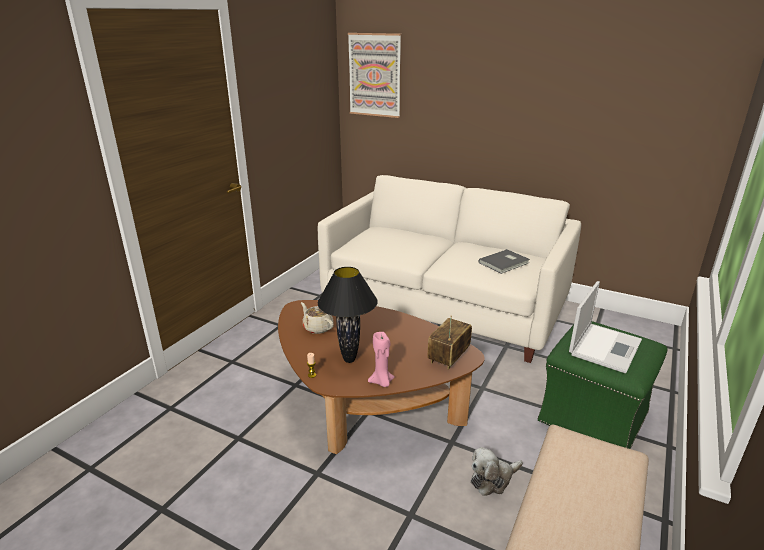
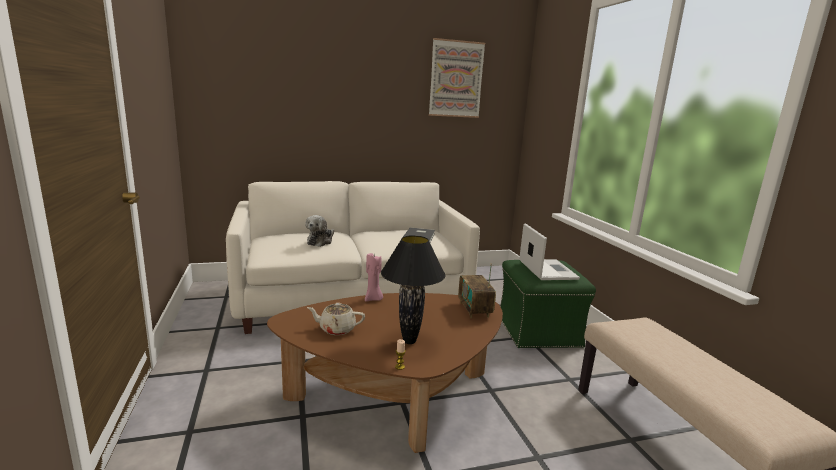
camera: 45 degrees left, 10 degrees down
(375, 75) = (224, 80): picture -> picture (456, 79)
(382, 382) = (462, 345): pink candle -> pink candle (373, 299)
(493, 479) = (546, 399): plush toy -> plush toy (320, 241)

